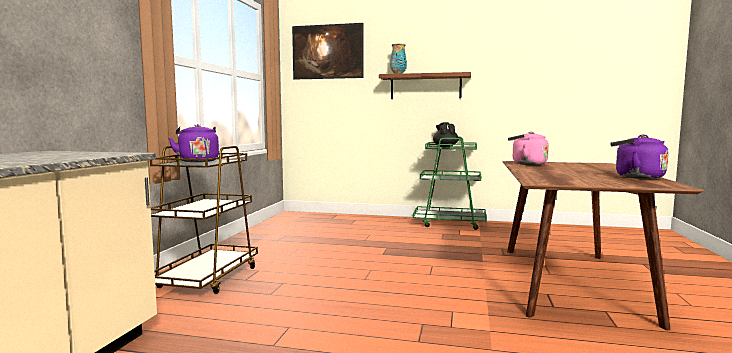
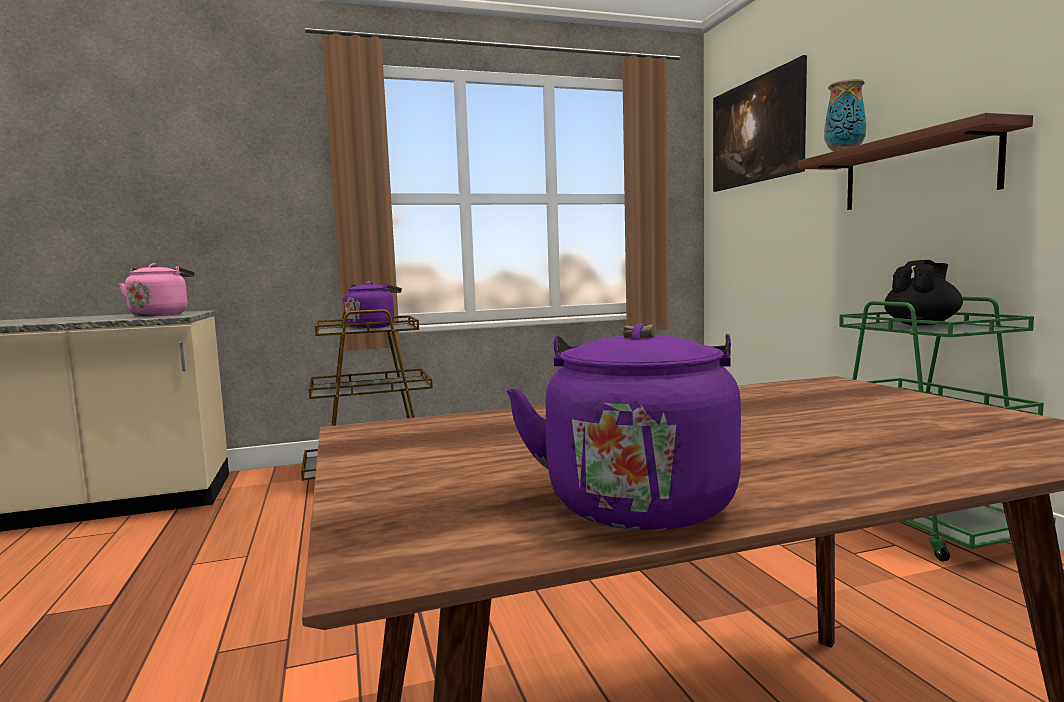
camera: 60 degrees right, 0 degrees up
(526, 164) = (798, 392): pink kettle -> pink kettle (160, 315)

